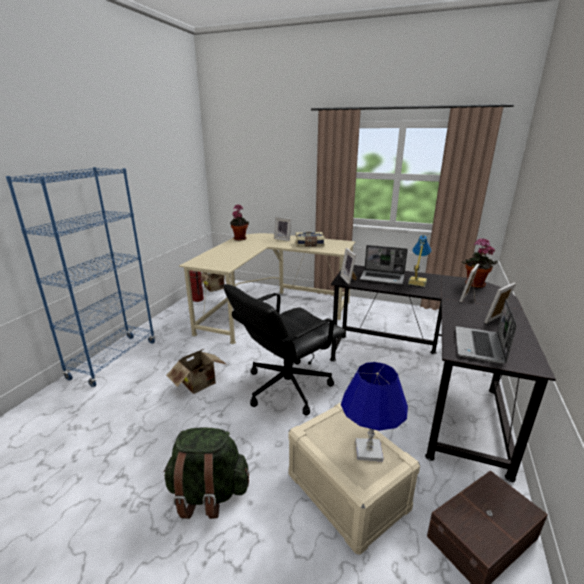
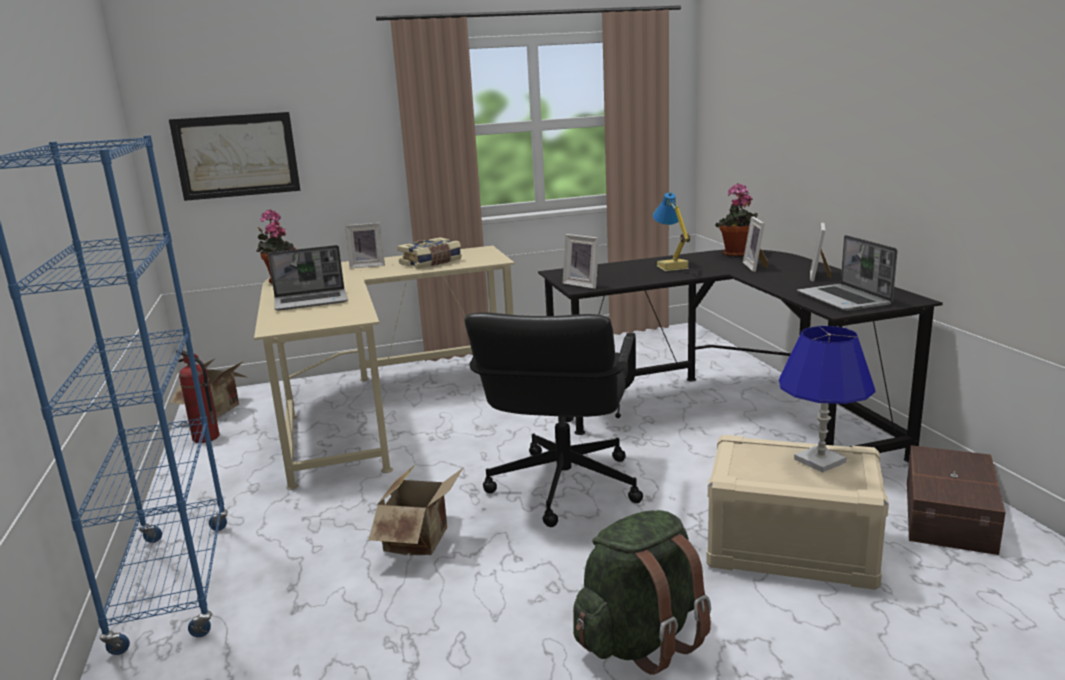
camera: 35 degrees left, 5 degrees down
(244, 175) = (237, 155): none -> picture
(383, 278) = (623, 273): laptop -> laptop (312, 301)

